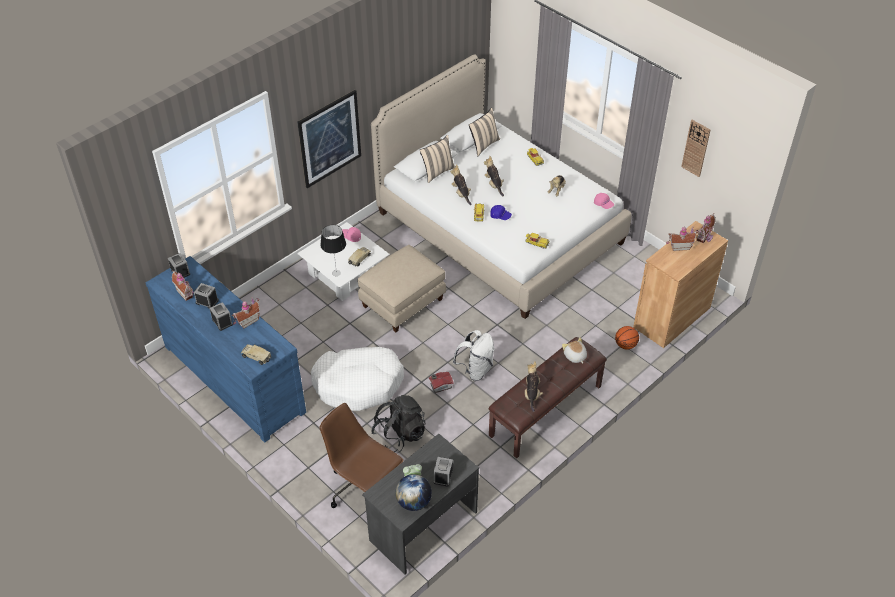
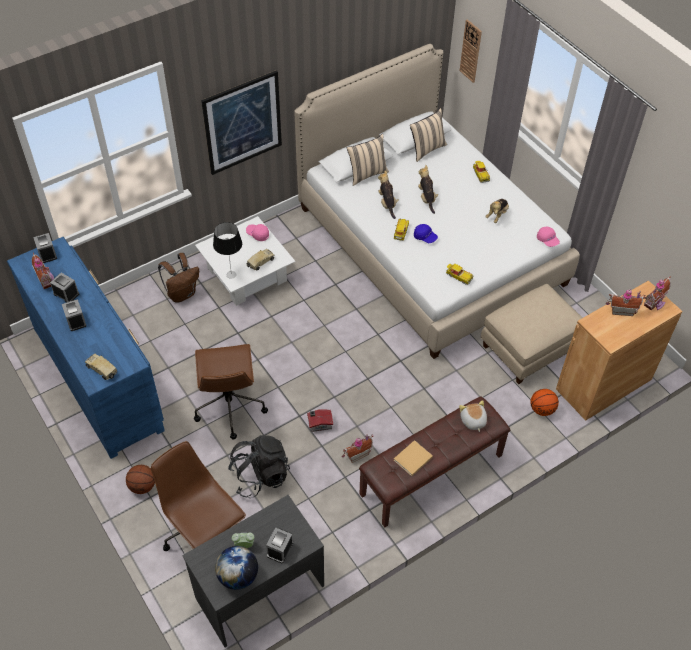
camera: 10 degrees right, 5 degrees up
(247, 321) = (103, 324): toy house -> toy house (356, 454)
(291, 298) = (182, 294): none -> brown backpack
(299, 460) = (143, 486): none -> basketball
(358, 384) = (229, 406): white dog bed -> brown office chair
(402, 302) = (301, 317): beige ottoman -> beige ottoman (528, 348)
(475, 370) = (363, 411): white backpack -> none
(532, 394) = (412, 459): plush toy -> beige book
(696, 148) = (663, 194): wall clock -> wall clock (471, 51)

